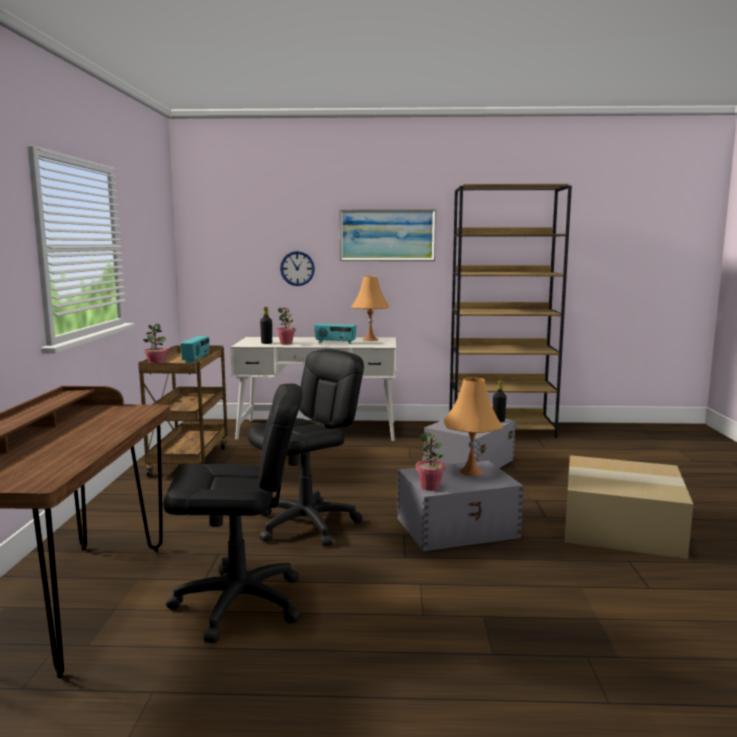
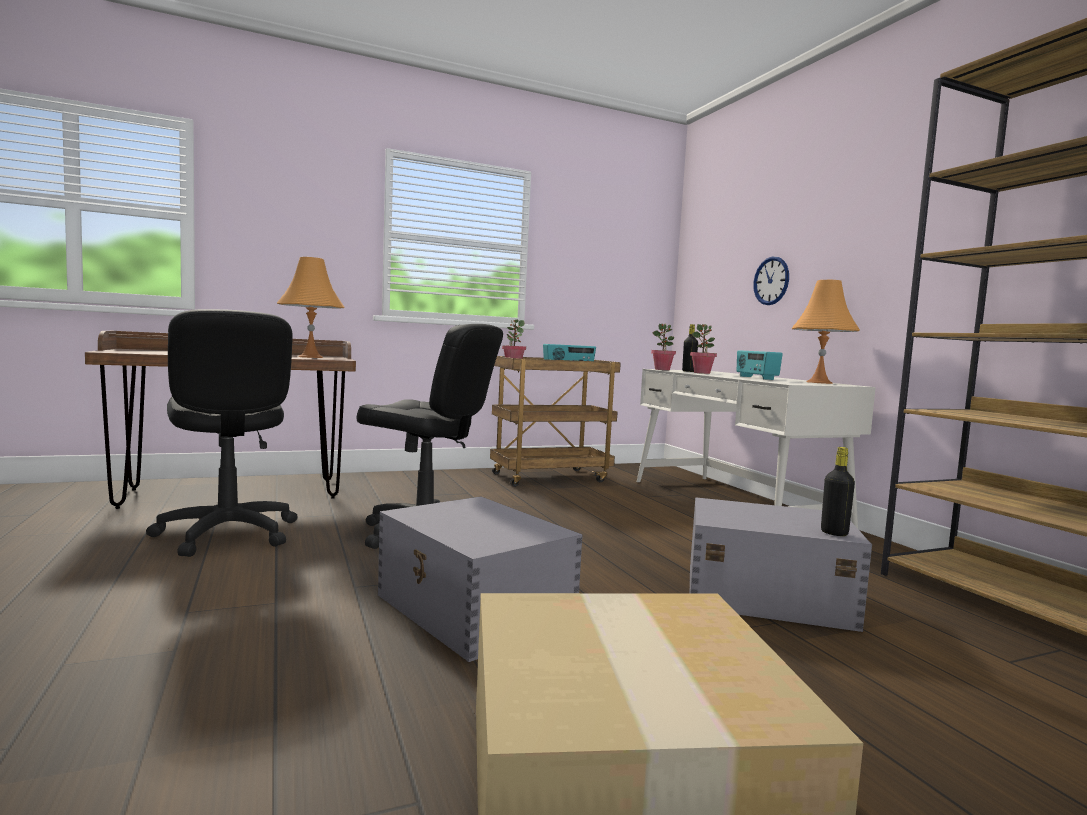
camera: 65 degrees right, 5 degrees down
(387, 235) = (885, 214): picture -> none
(430, 487) = (417, 511): potted plant -> potted plant (662, 369)
(471, 471) = (510, 527): orange table lamp -> orange table lamp (311, 357)

